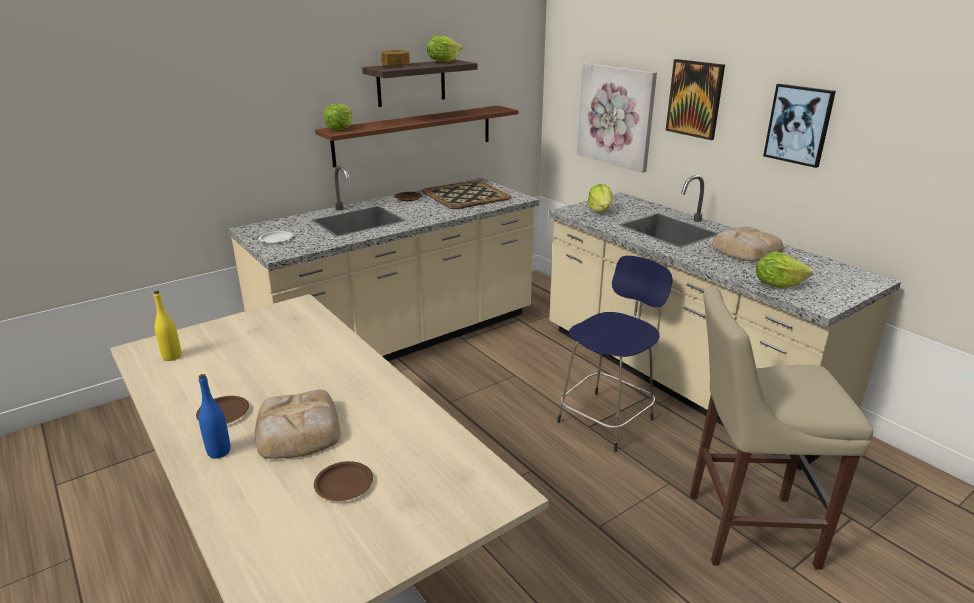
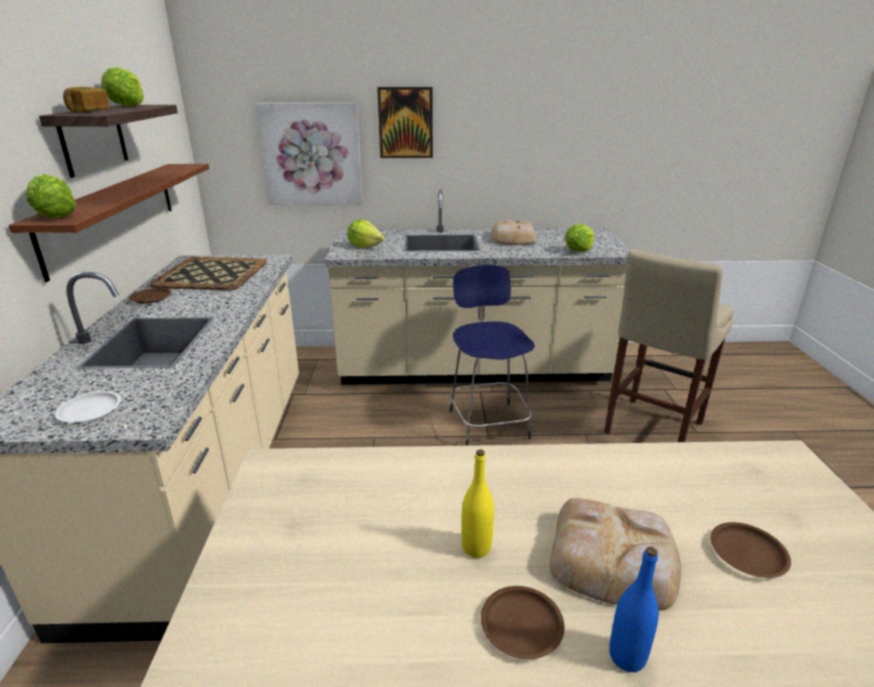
camera: 55 degrees left, 0 degrees up
(172, 356) = (270, 652): yellow bottle -> yellow bottle (476, 547)
(799, 124) = (510, 130): picture -> none

